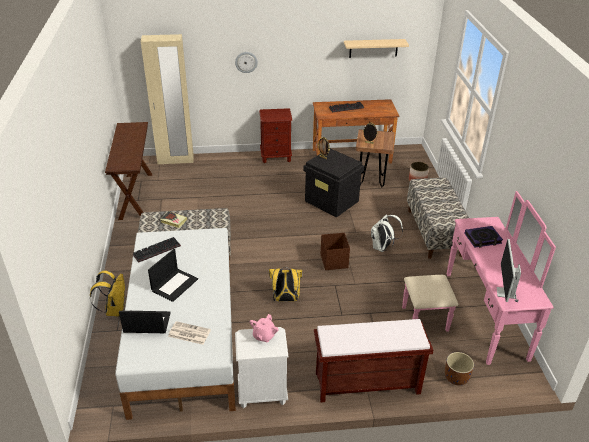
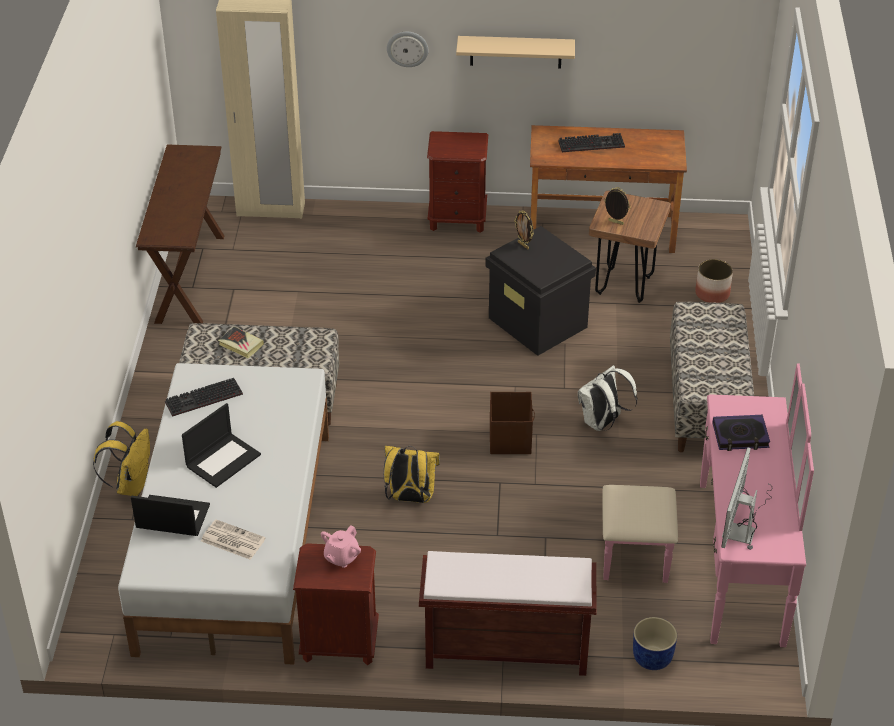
camera: 10 degrees right, 5 degrees up
(262, 393) = (339, 643): white nightstand -> brown nightstand
(373, 48) = (648, 39): beige shelf -> beige shelf (515, 52)
(456, 378) = (652, 658): brown planter -> blue planter

